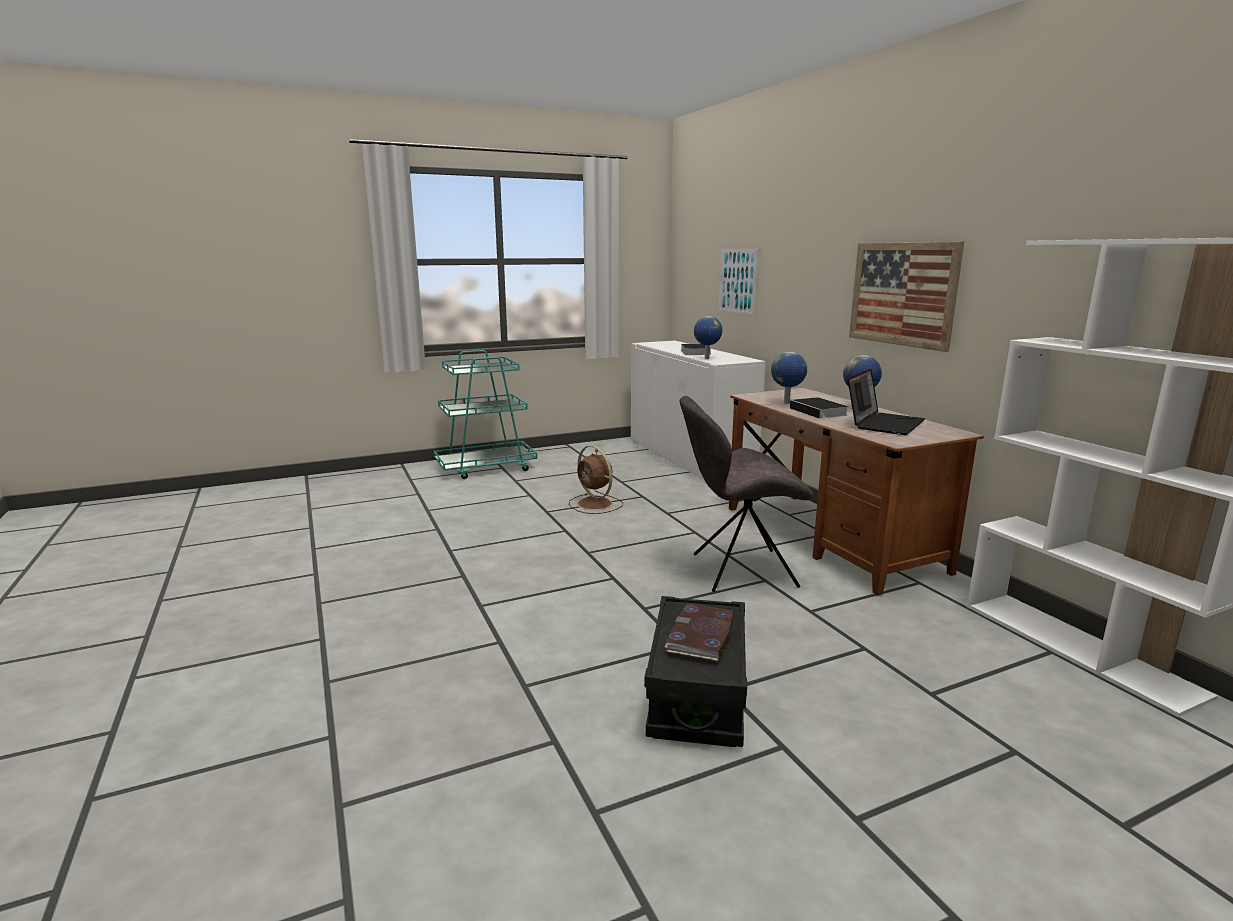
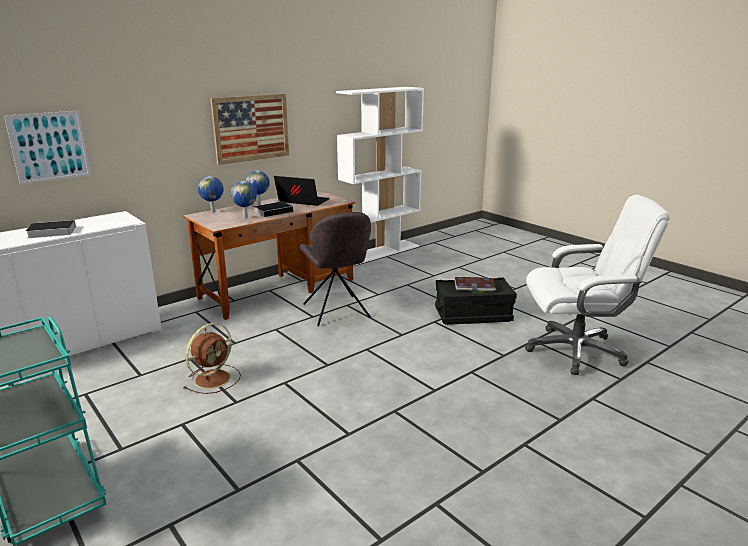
camera: 105 degrees left, 5 degrees up
(477, 789) = (576, 351): none -> white office chair
(706, 358) = (102, 226): globe -> globe (213, 212)

